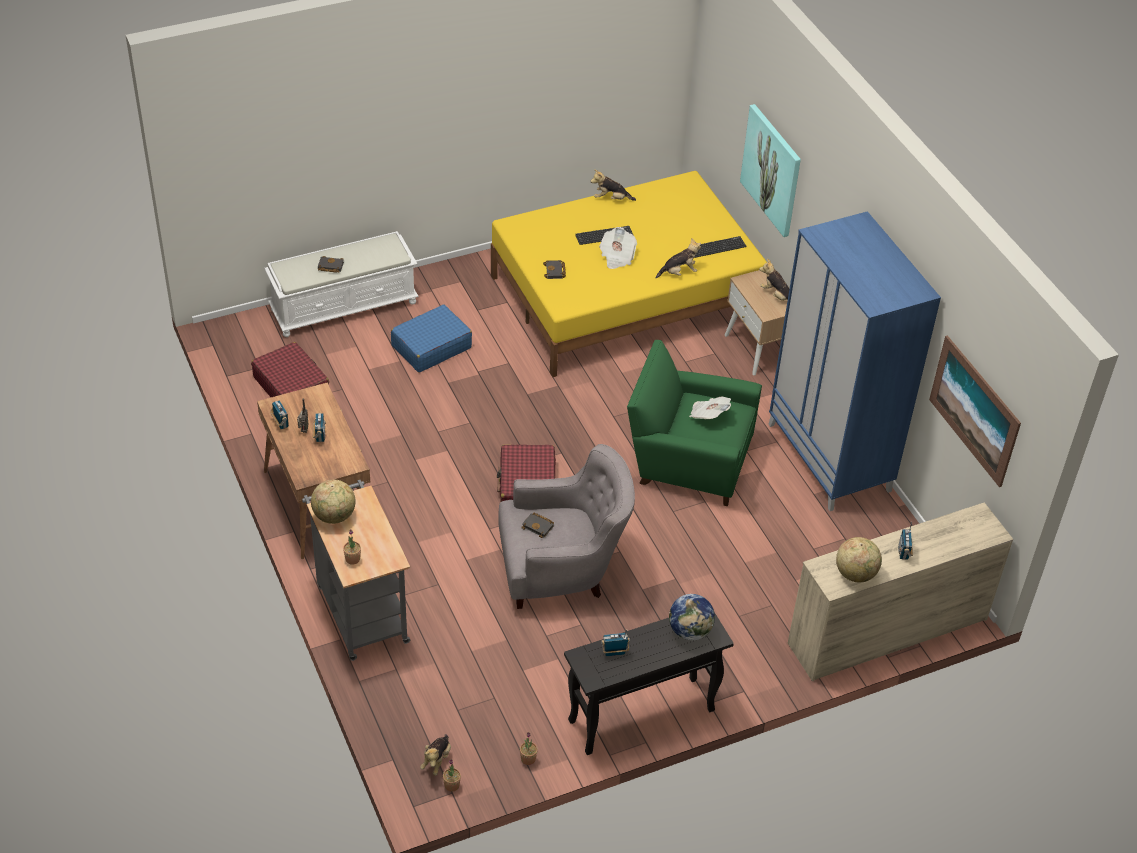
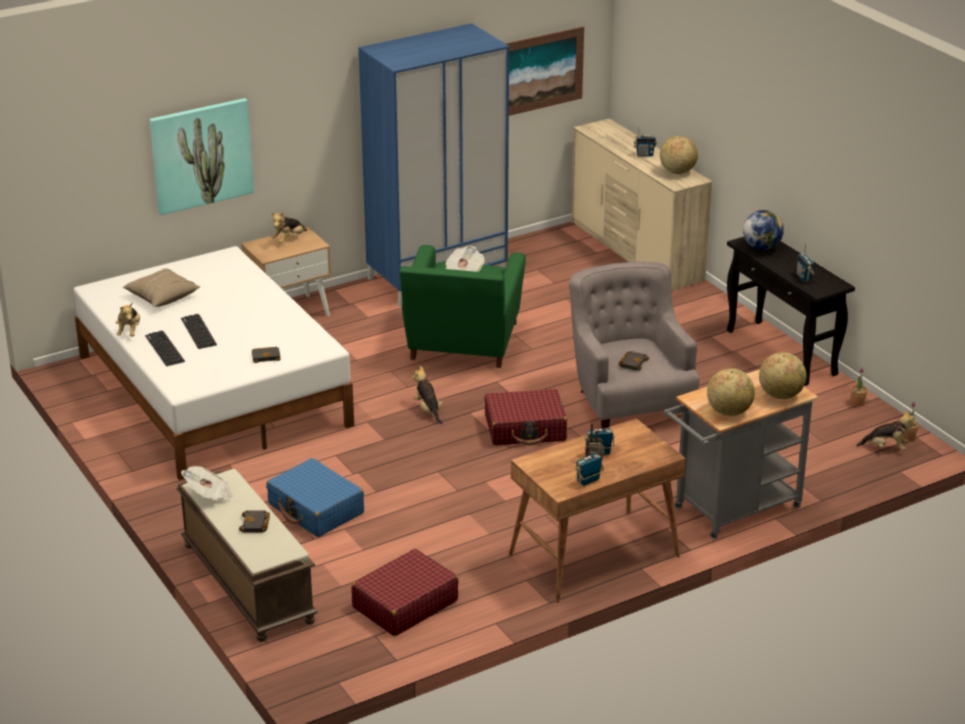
camera: 95 degrees left, 15 degrees down
(344, 305) = (246, 583): white bench -> brown bench
(352, 559) = (780, 395): potted plant -> globe
(617, 257) = (236, 323): newspaper -> newspaper (209, 495)
(625, 297) = (213, 390): yellow bed -> white bed
(671, 217) = (162, 296): none -> beige pillow
(679, 272) = (259, 288): plush toy -> plush toy (428, 410)
(717, 247) = (214, 270): keyboard -> keyboard (164, 349)

